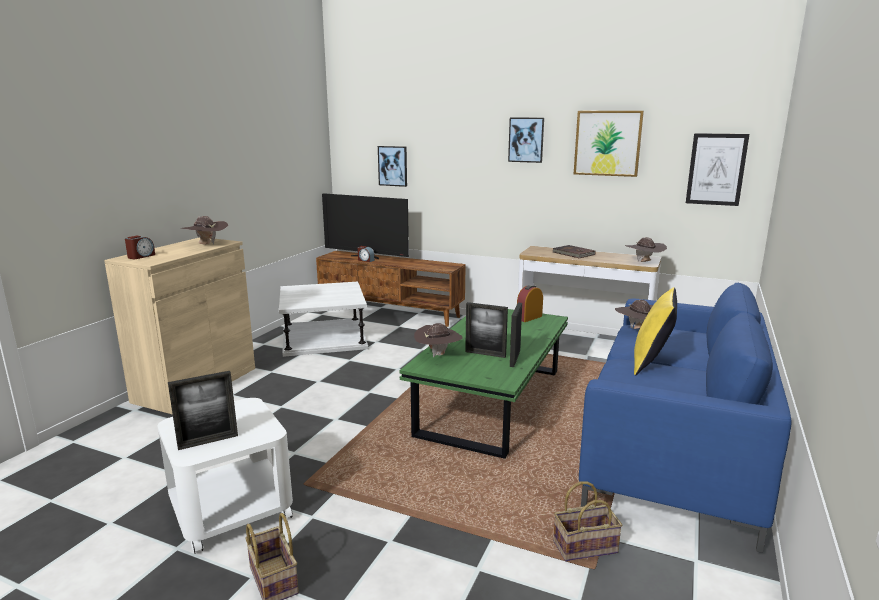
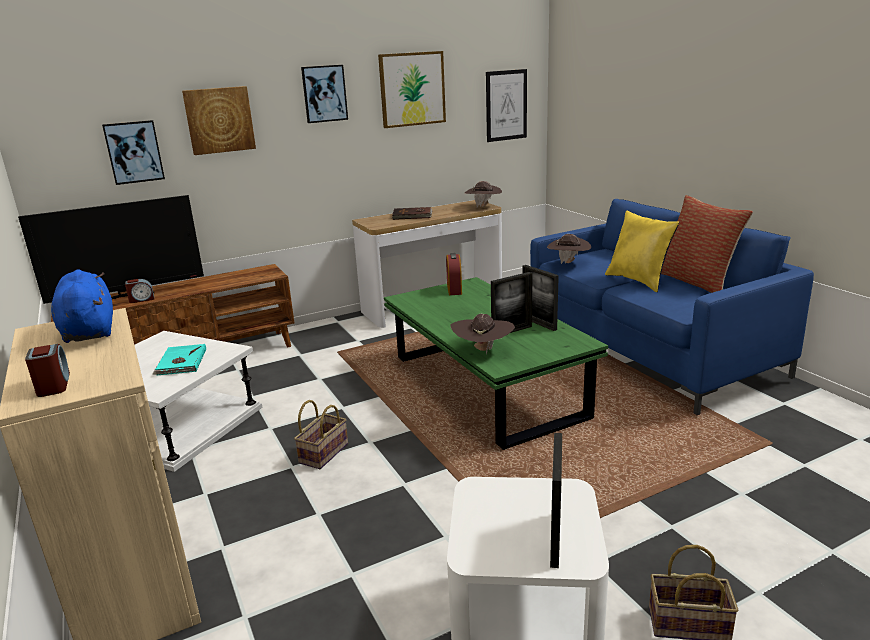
camera: 50 degrees left, 5 degrees up
(206, 244) = (89, 330): brown hat -> blue plush toy
(326, 297) = (181, 362): none -> turquoise book
(446, 151) = (219, 120): none -> picture
(586, 546) = (742, 435): basket -> basket (323, 452)
(697, 385) = (697, 282): none -> pillow

